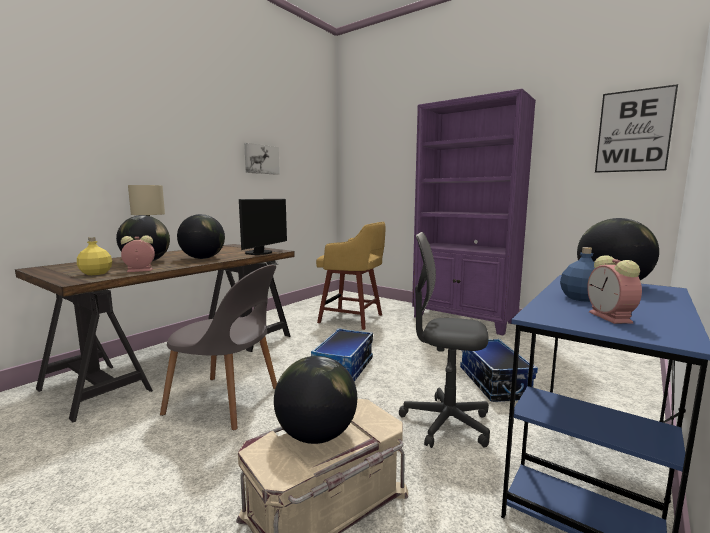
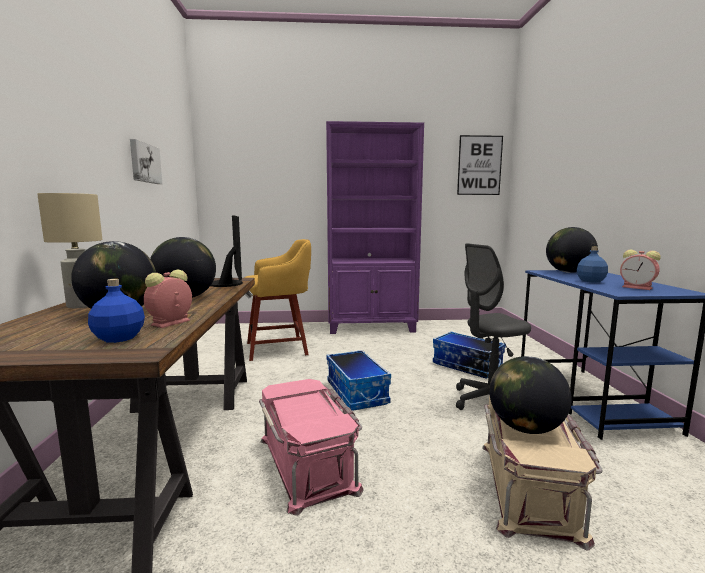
camera: 40 degrees left, 0 degrees up
(95, 273) = (119, 338): yellow bottle -> blue bottle
(227, 402) = (308, 462): grey chair -> pink storage box

